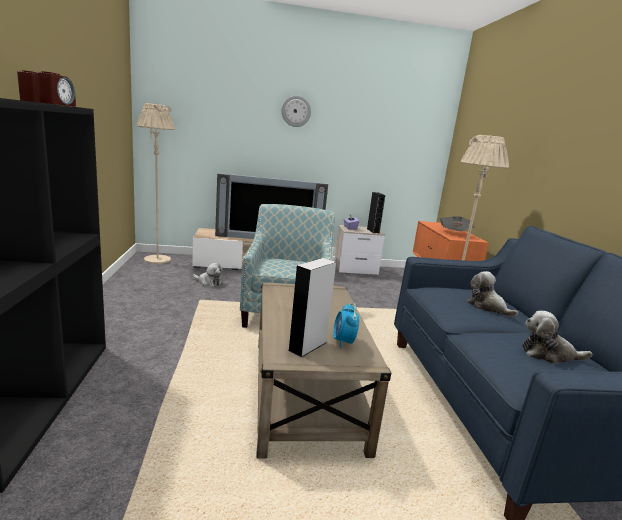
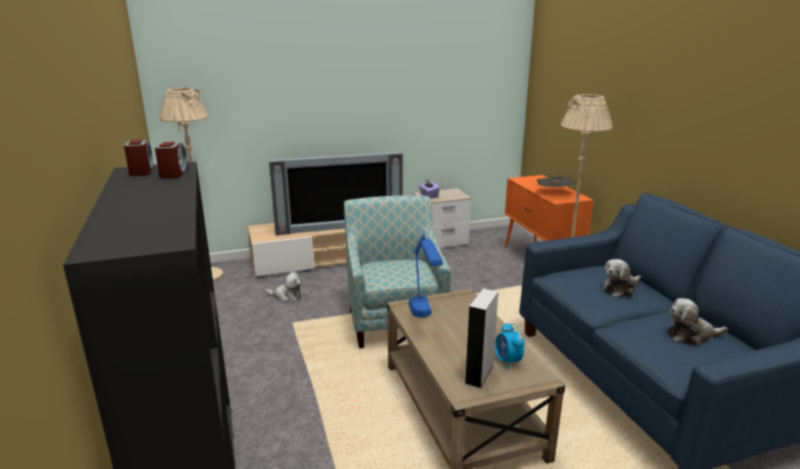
camera: 10 degrees left, 5 degrees up
(285, 299) = (424, 320): none -> blue table lamp
(296, 111) = (348, 68): wall clock -> none
(373, 231) = (456, 195): black speaker -> none
(487, 307) = (620, 289): plush toy -> plush toy turned 75 degrees counterclockwise

